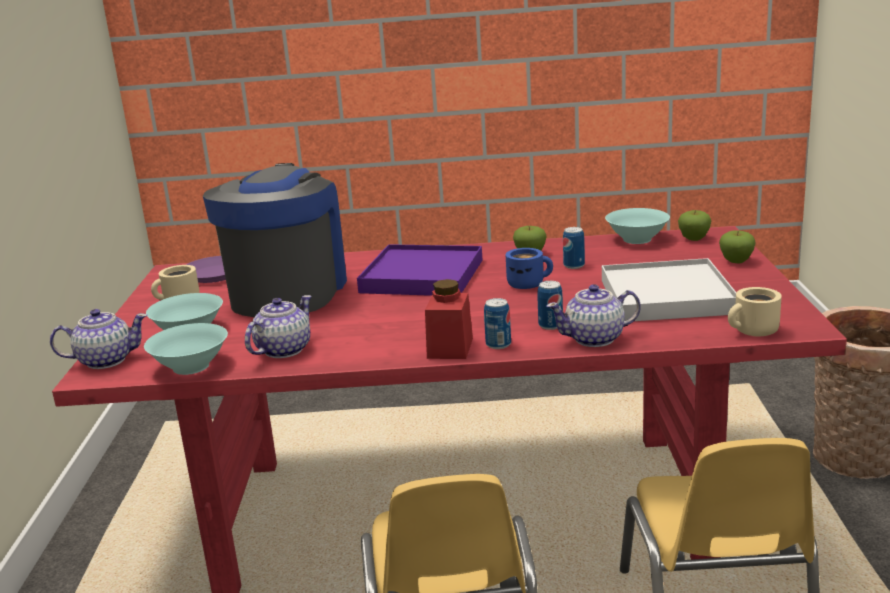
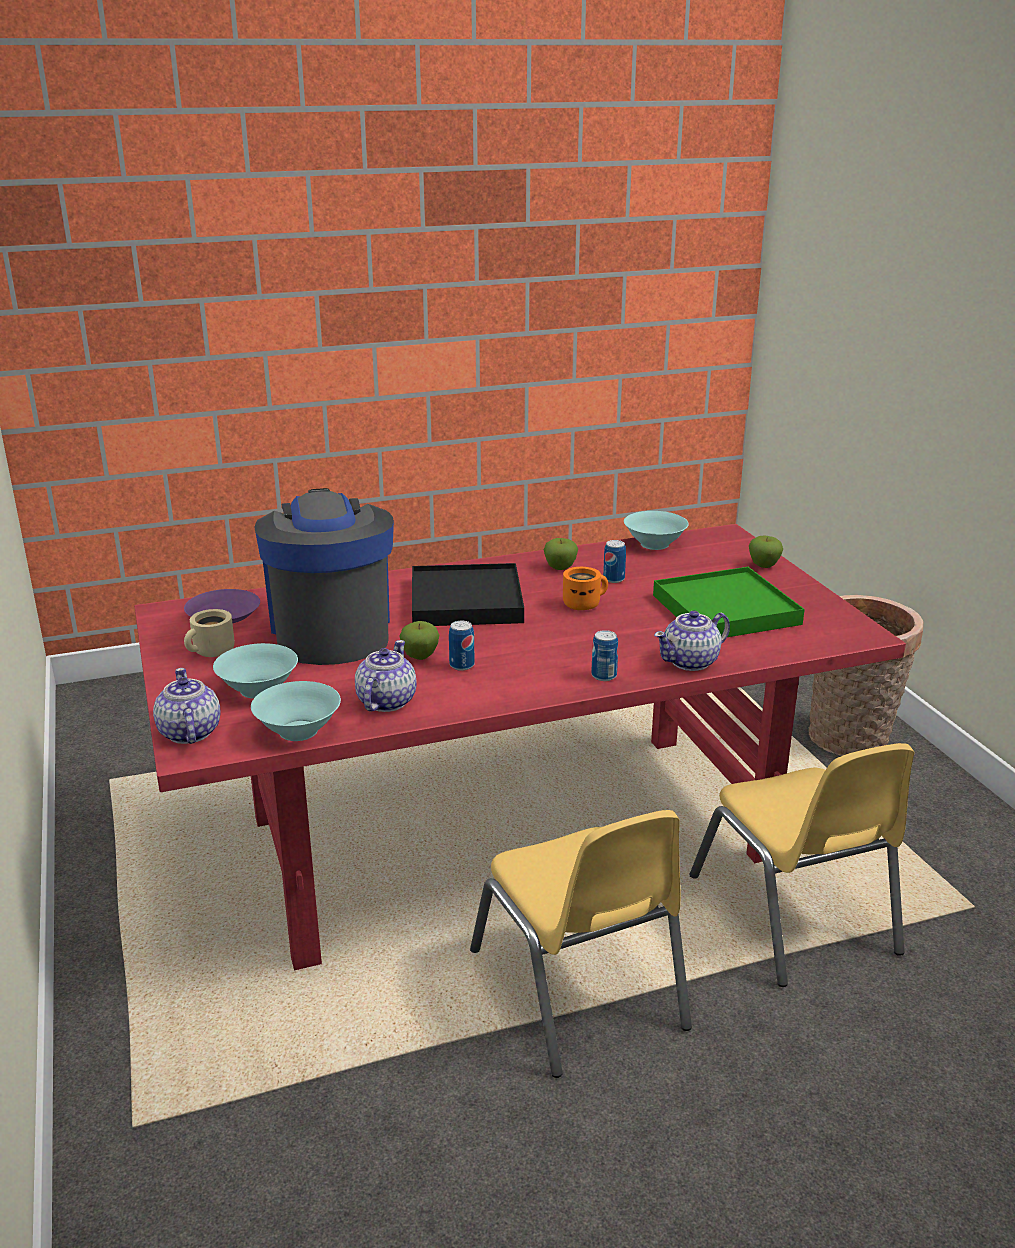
camera: 20 degrees left, 5 degrees up
(105, 360) = (189, 733): teapot -> teapot turned 75 degrees counterclockwise
(422, 276) = (466, 601): purple tray -> black tray
(450, 348) = (559, 684): red jar -> none
(528, 284) = (583, 603): blue mug -> orange mug
(550, 325) = (639, 650): can -> can (462, 665)
(667, 296) = (726, 609): white tray -> green tray
(694, 239) = (708, 541): apple -> apple (420, 656)
(754, 332) = (826, 643): beige mug -> none

